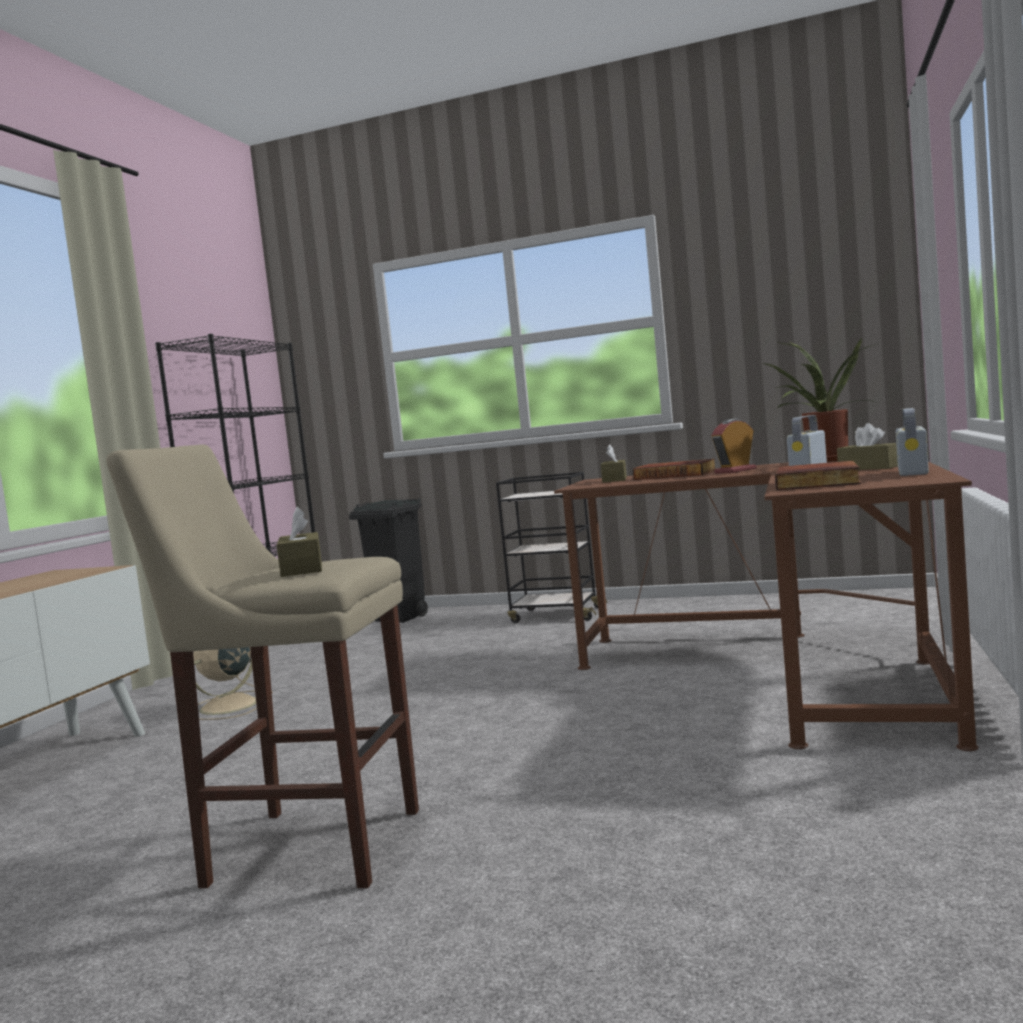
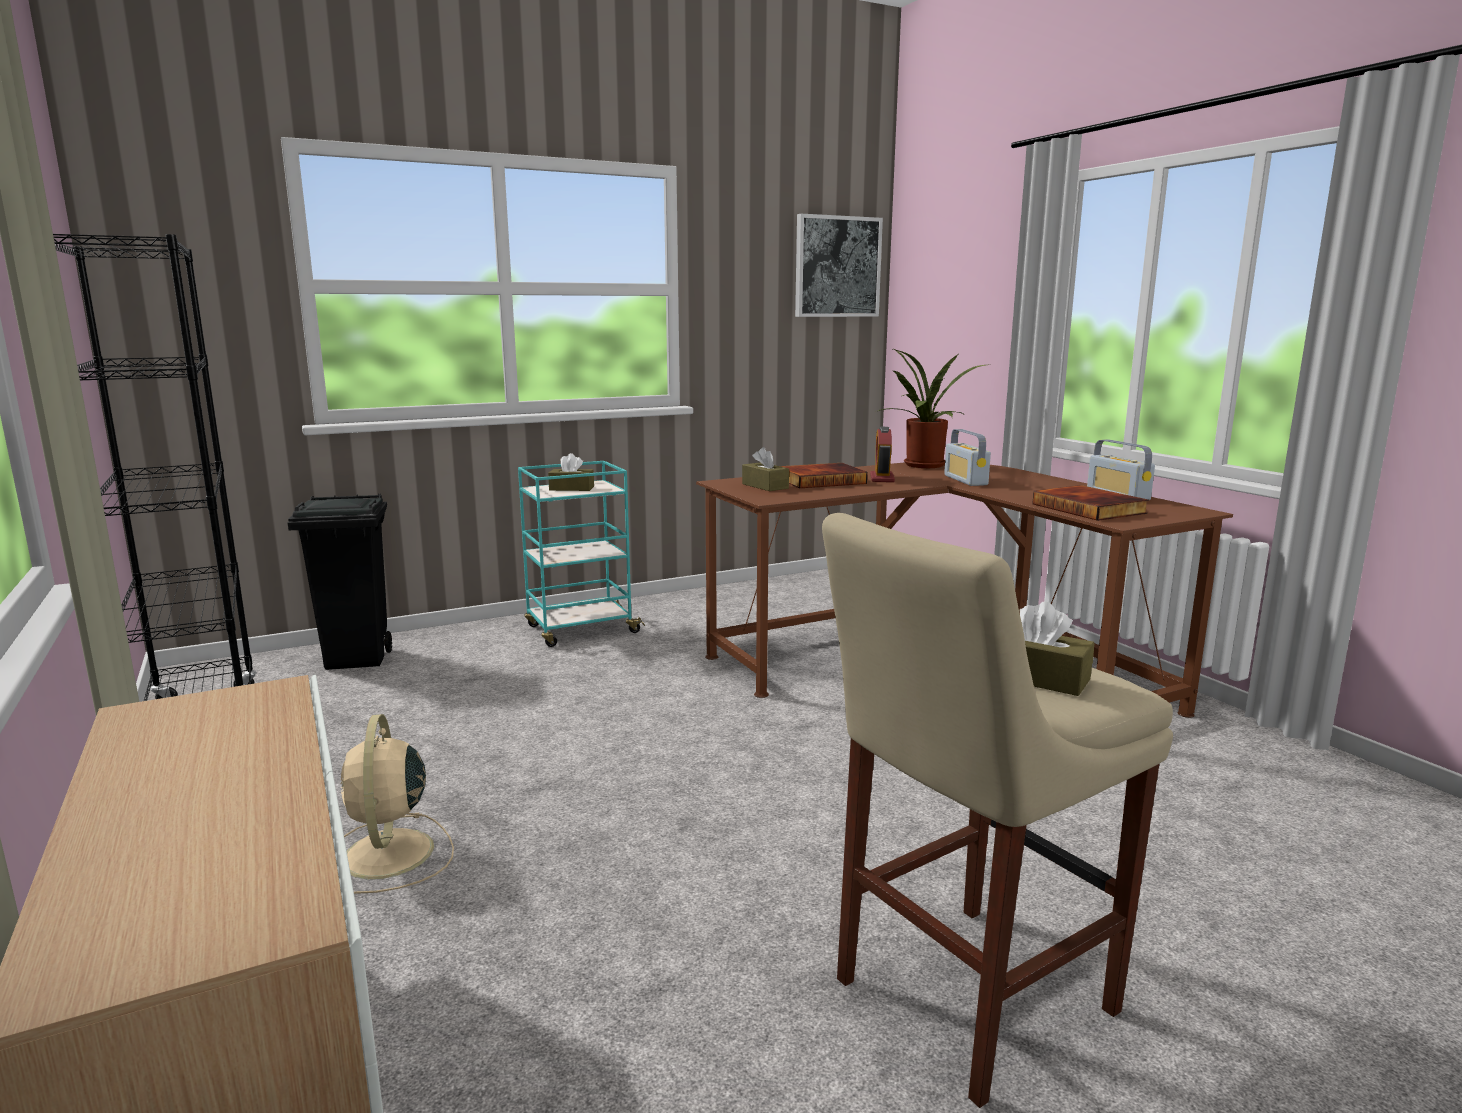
camera: 45 degrees left, 10 degrees up
(555, 615) = (580, 630): black cart -> turquoise cart
(842, 270) = (837, 267): none -> picture
(869, 468) = (1041, 485): brown tissue box -> brown tissue box (571, 488)

